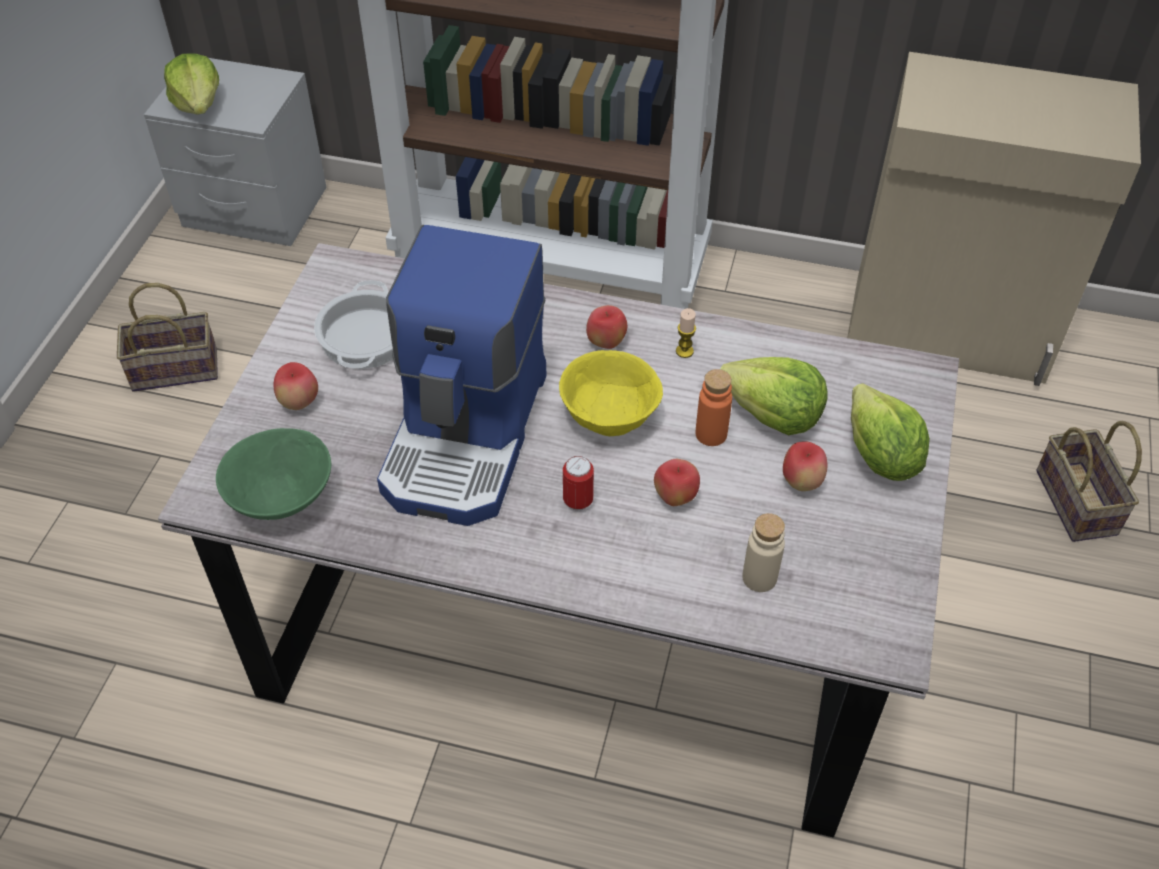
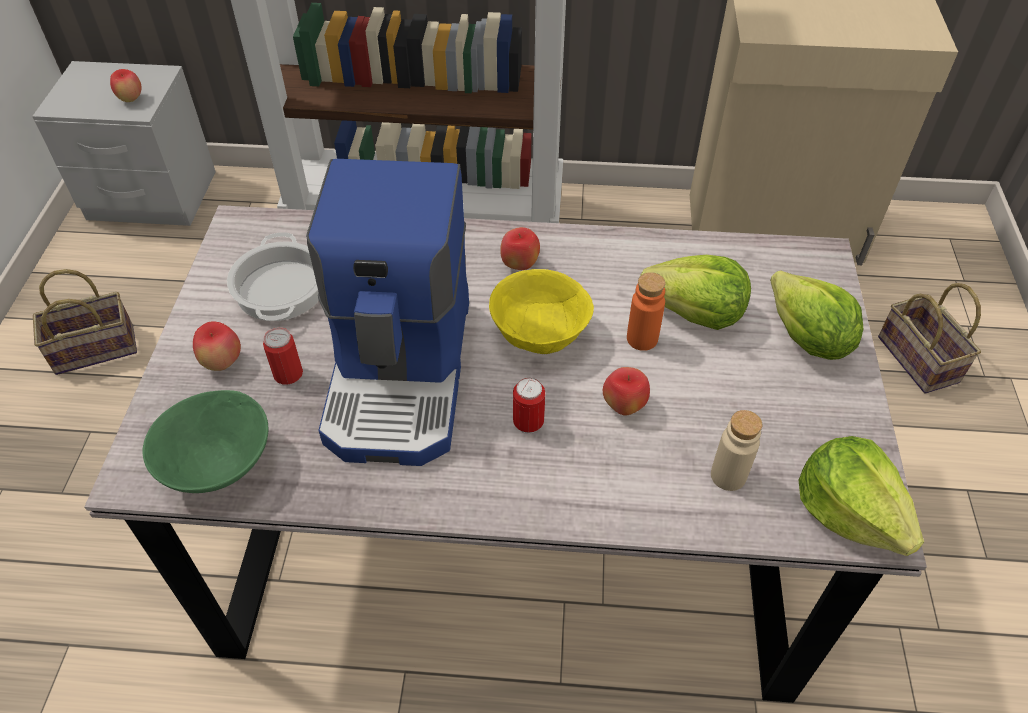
camera: 10 degrees left, 0 degrees up
(198, 104) = (84, 102): lettuce -> lettuce (849, 511)
(359, 422) = (288, 374): none -> can
(684, 351) = (596, 263): candle -> none
(801, 482) = (741, 373): apple -> apple (131, 99)

